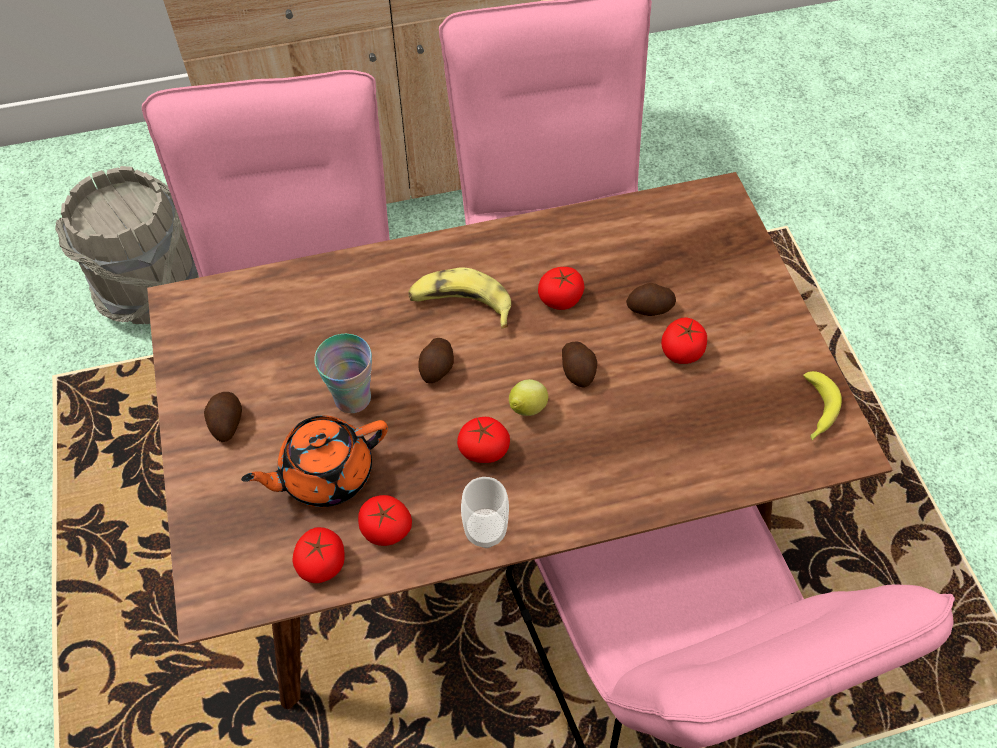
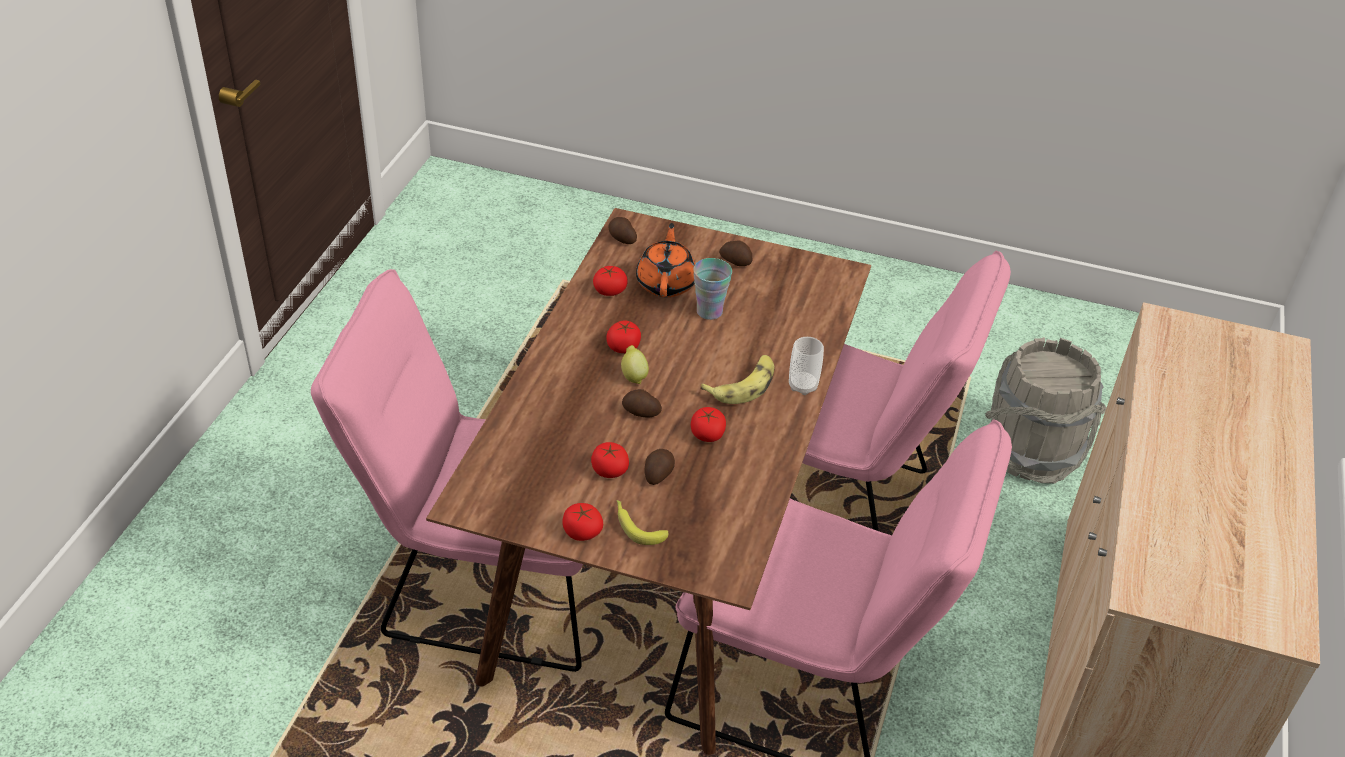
camera: 120 degrees right, 15 degrees down
(322, 562) = (612, 262): tomato -> tomato (582, 531)
(437, 367) = (700, 354): potato -> potato (621, 238)
(485, 530) = (571, 324): cup -> cup (803, 386)
(815, 411) = (501, 507): banana -> banana (637, 526)

